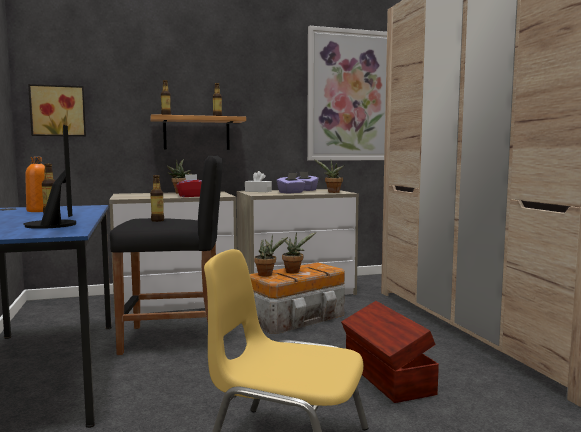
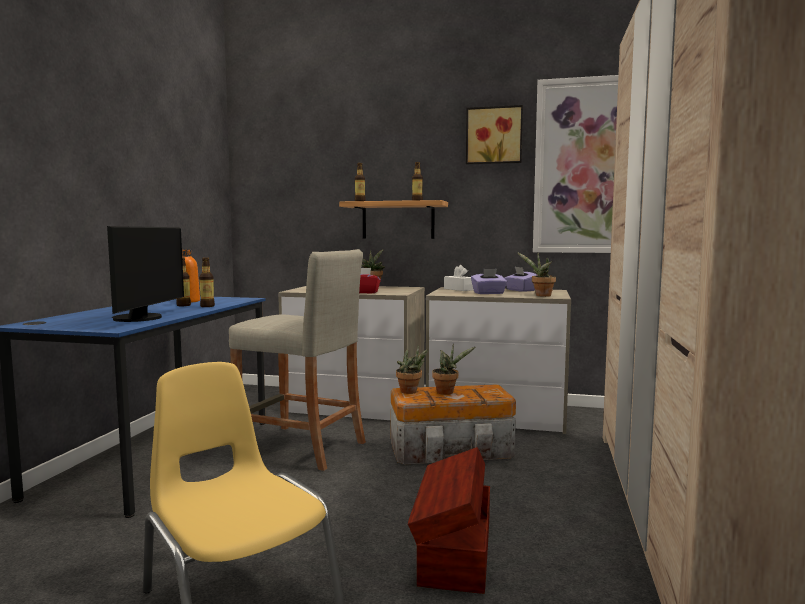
camera: 30 degrees right, 0 degrees up
(58, 111) = (266, 200): picture -> picture (494, 135)
(157, 220) = (283, 319): bottle -> bottle (207, 306)
(175, 339) = (301, 447): black stool -> beige stool

